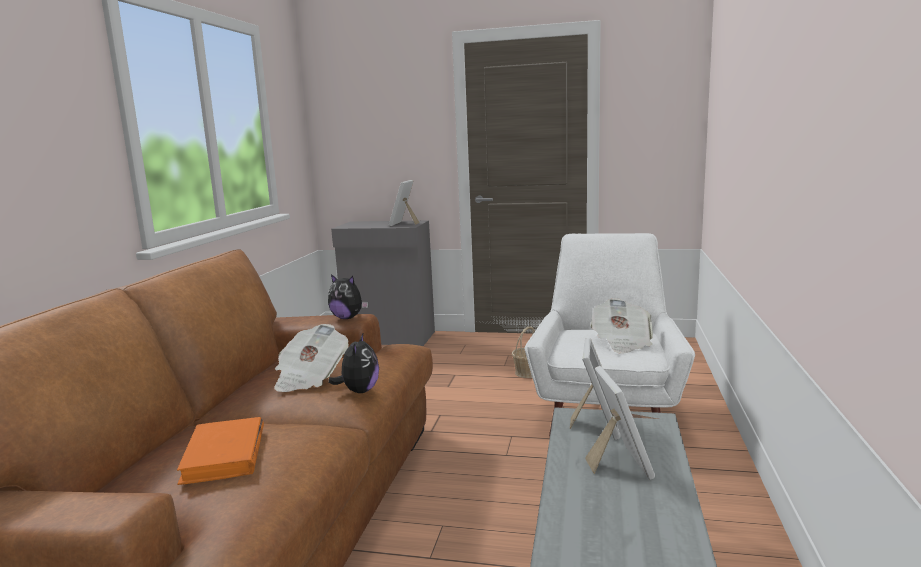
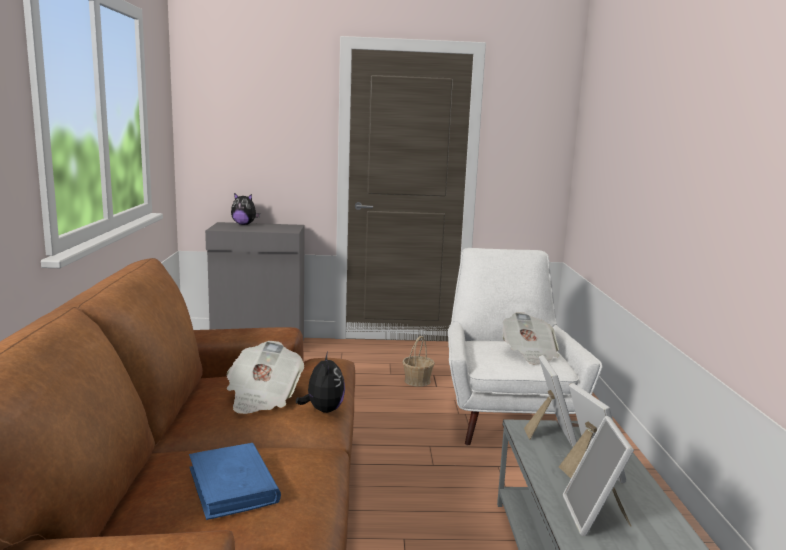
camera: 15 degrees left, 0 degrees up
(224, 455) = (233, 485): orange book -> blue book
(348, 318) = (273, 332): plush toy -> plush toy (244, 224)
(404, 224) = (282, 228): picture frame -> picture frame (595, 517)

